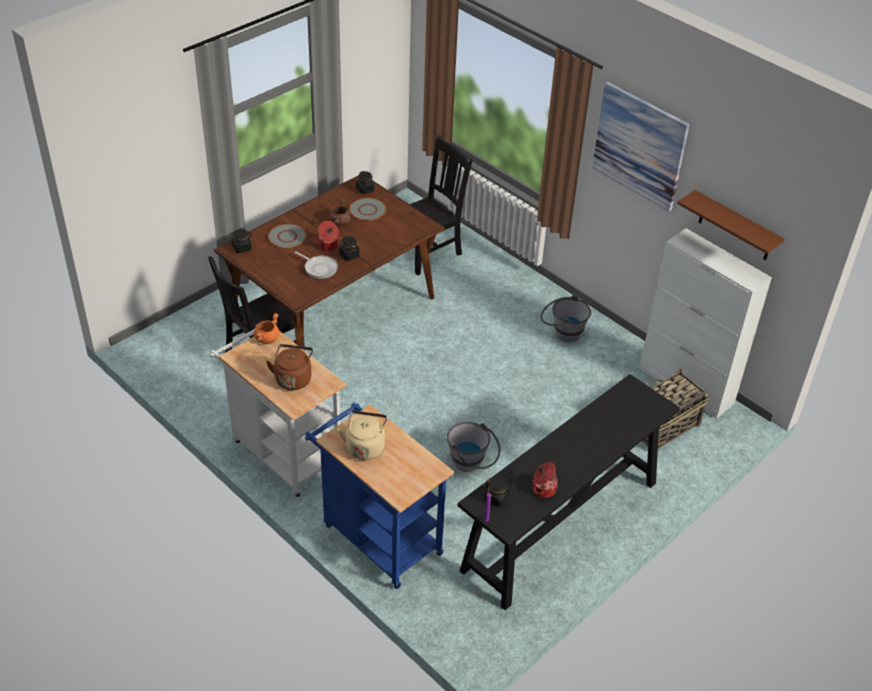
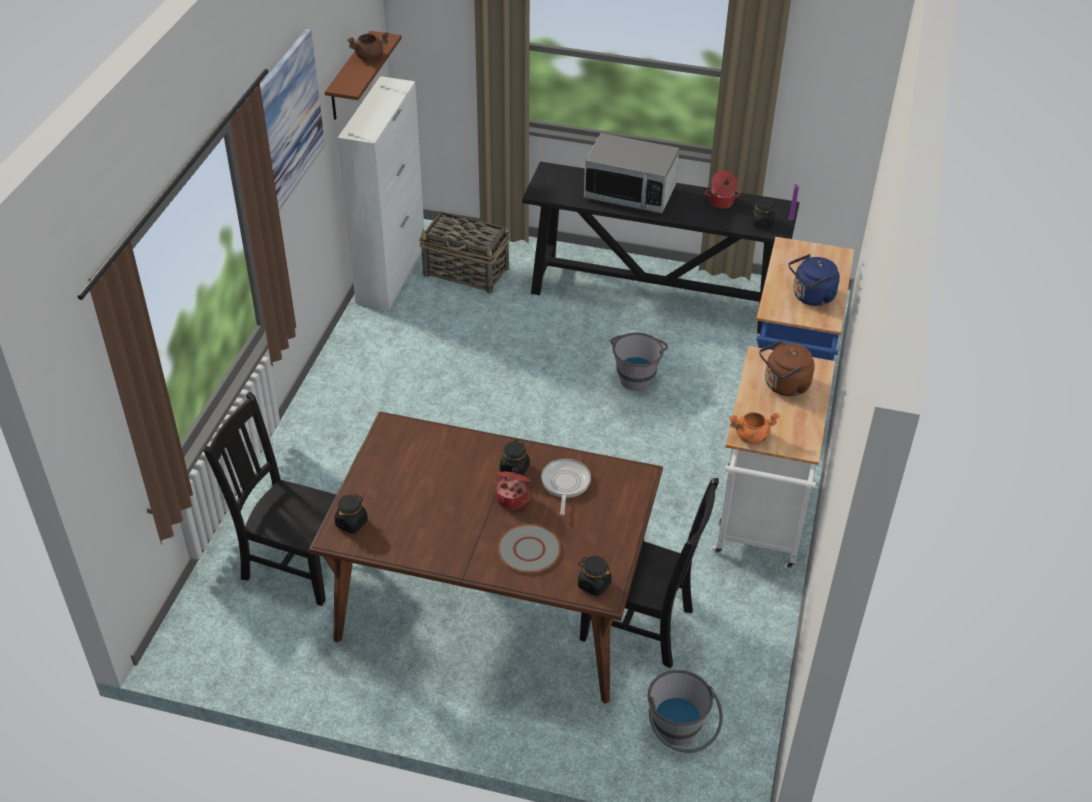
camera: 120 degrees left, 0 degrees up
(340, 222) = (451, 511): brown cooking pot -> brown cooking pot (369, 56)
(365, 446) = (811, 297): beige kettle -> blue kettle
(367, 210) = (400, 498): grey plate -> none
(562, 332) = (374, 381): grey bucket -> grey bucket (679, 735)
(595, 438) = (630, 193): none -> microwave

